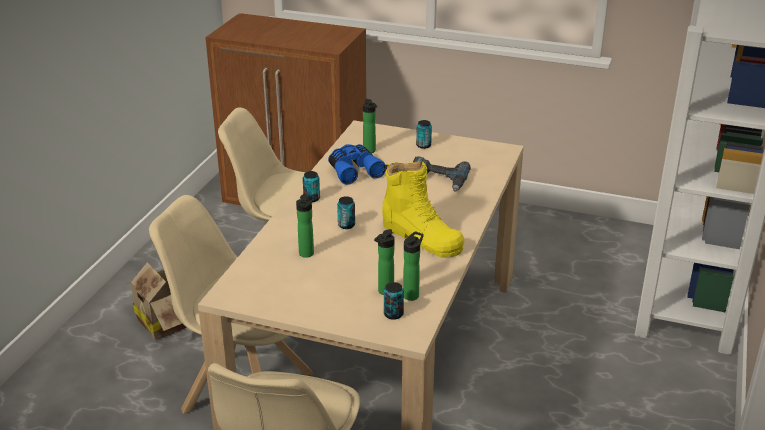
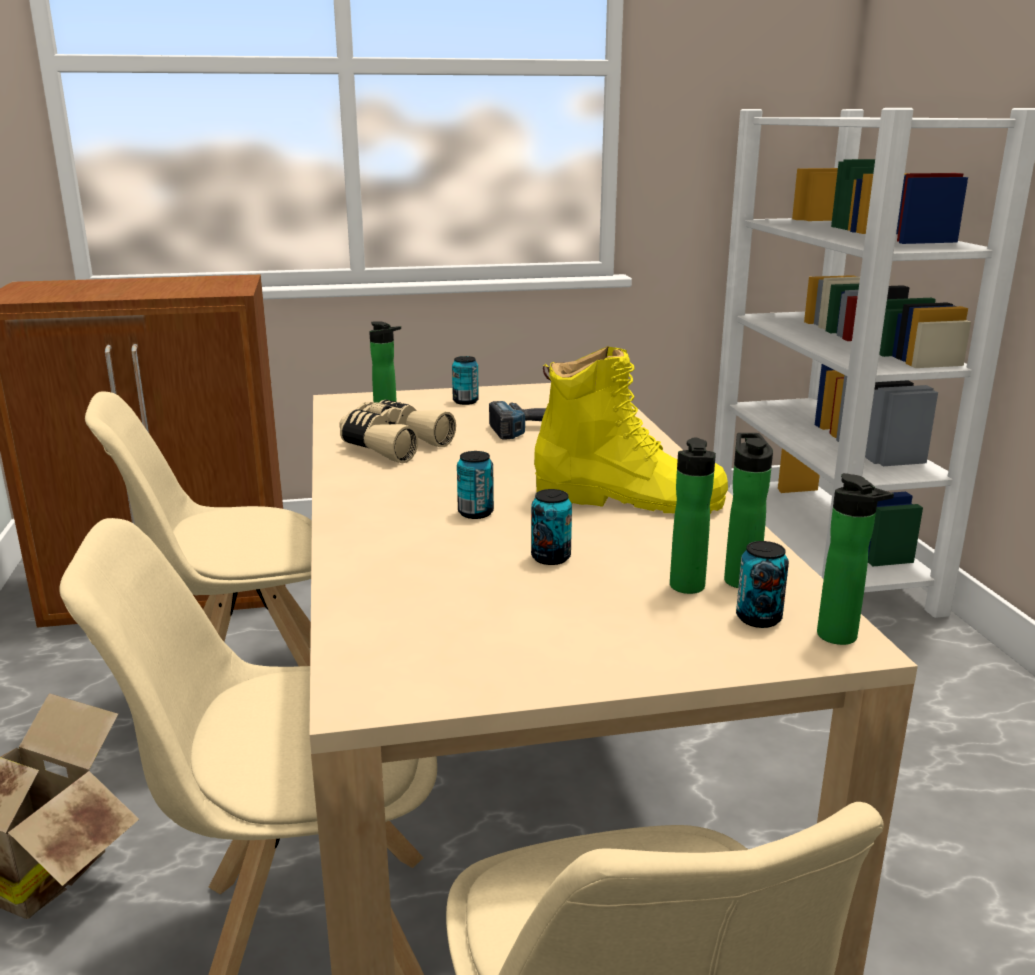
camera: 30 degrees left, 10 degrees down
(306, 255) = (457, 573): bottle -> bottle (841, 638)
(311, 199) = (362, 493): can -> can (550, 557)
(354, 170) = (392, 445): blue binoculars -> beige binoculars

